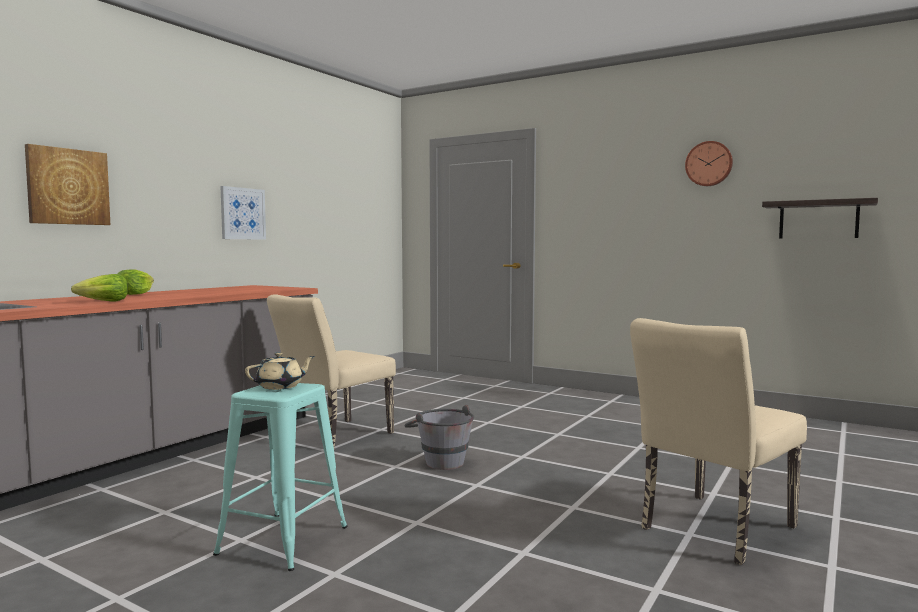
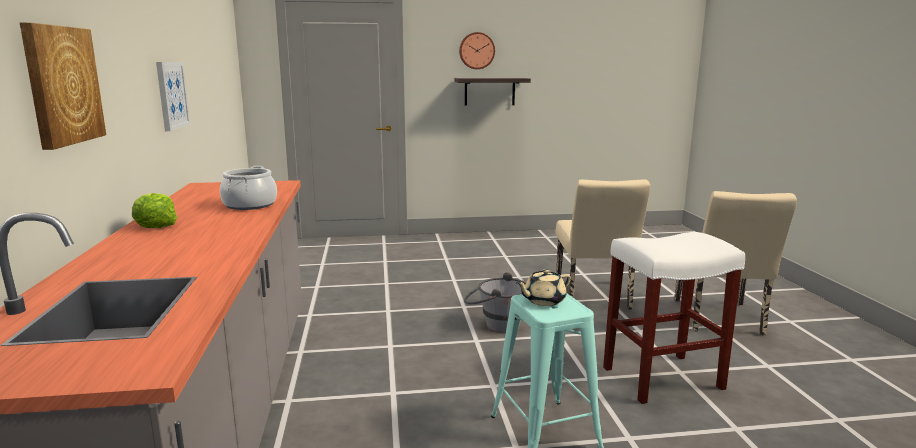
camera: 40 degrees left, 10 degrees up
(103, 302) = (222, 249): lettuce -> none
(221, 292) = (250, 205): none -> cooking pot
(280, 386) = (543, 301): beige teapot -> beige teapot turned 135 degrees counterclockwise
(333, 437) = (365, 331): beige chair -> beige chair (593, 298)
(491, 549) = (663, 377): none -> white stool
(709, 164) = (556, 41): wall clock -> wall clock (476, 50)
(818, 219) = (627, 88): shelf -> shelf (489, 91)

